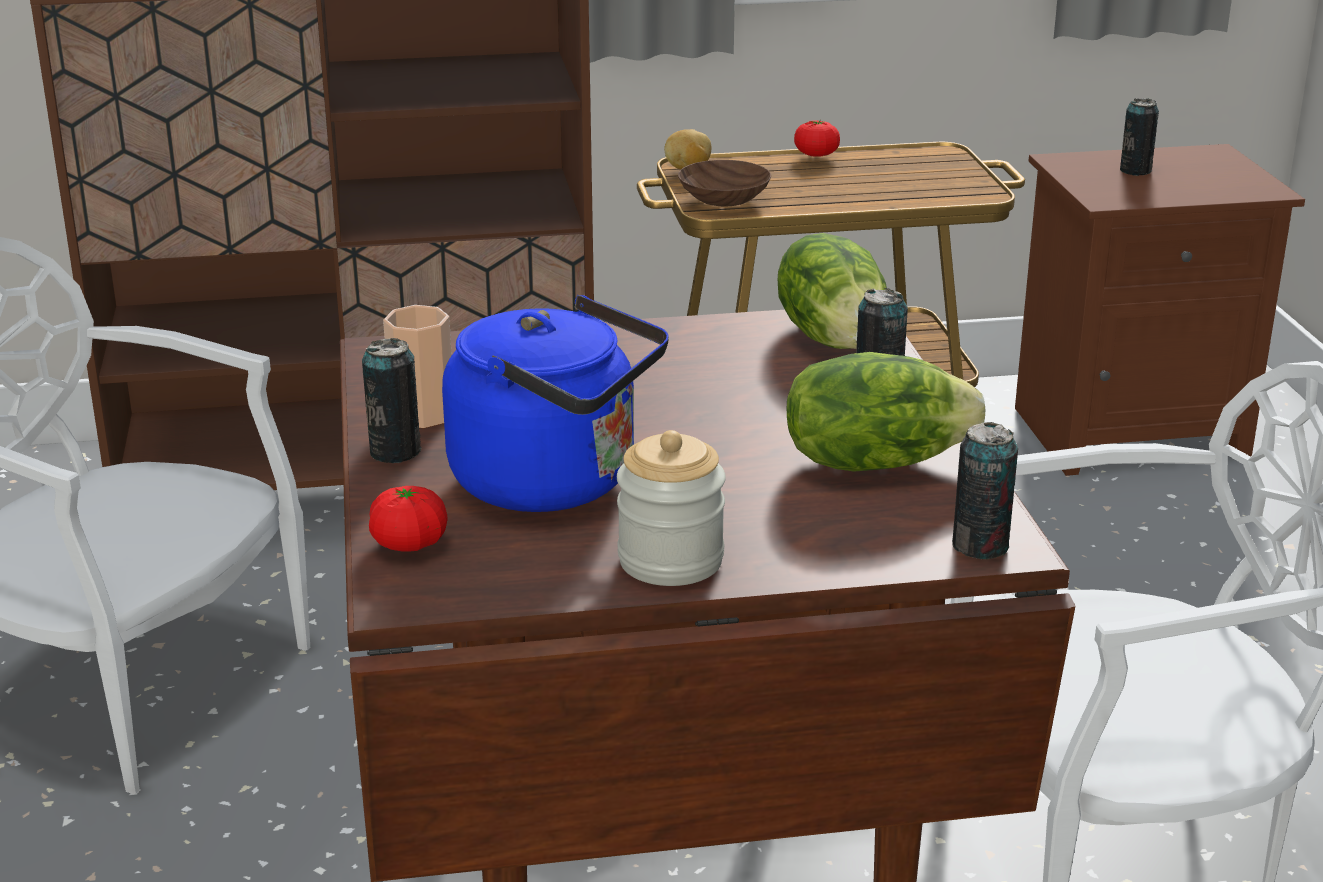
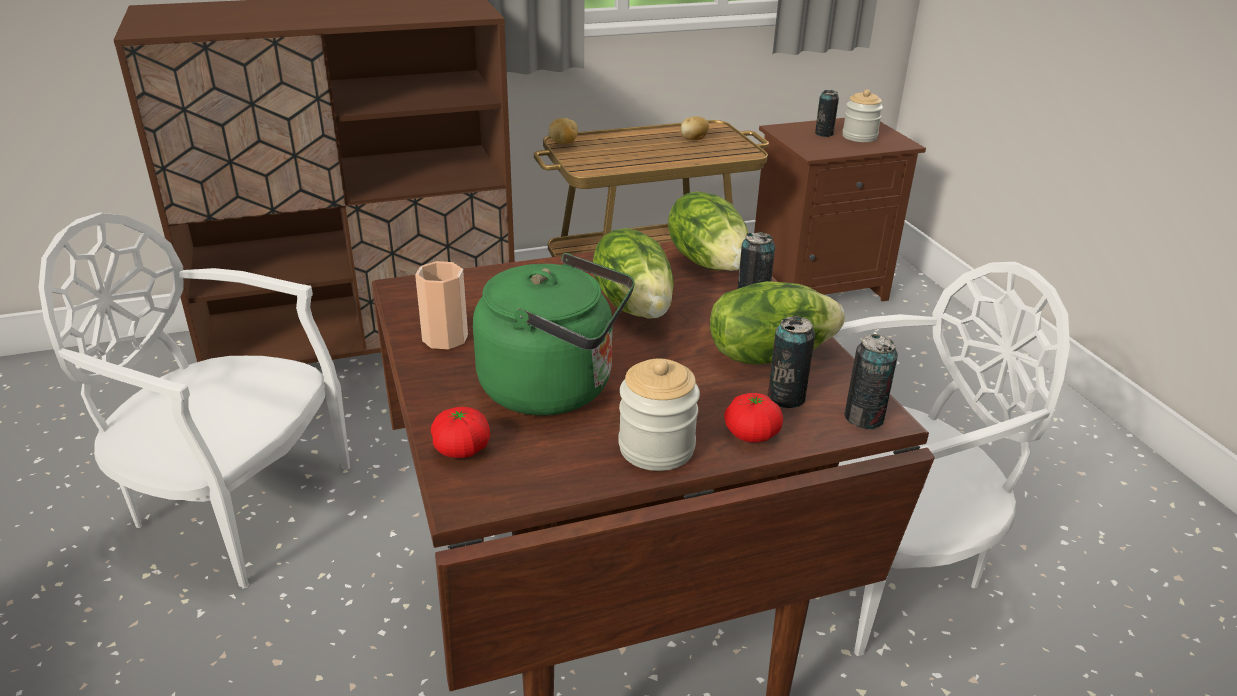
camera: 10 degrees left, 5 degrees up
(395, 452) = (432, 370): can -> can (786, 397)
(556, 483) = (555, 388): blue kettle -> green kettle
(704, 389) = (635, 305): none -> lettuce
(726, 198) = (593, 162): brown bowl -> none
(816, 154) = (639, 131): tomato -> tomato (751, 434)
(901, 171) = (693, 139): none -> potato
(1195, 177) = (859, 137): none -> jar

